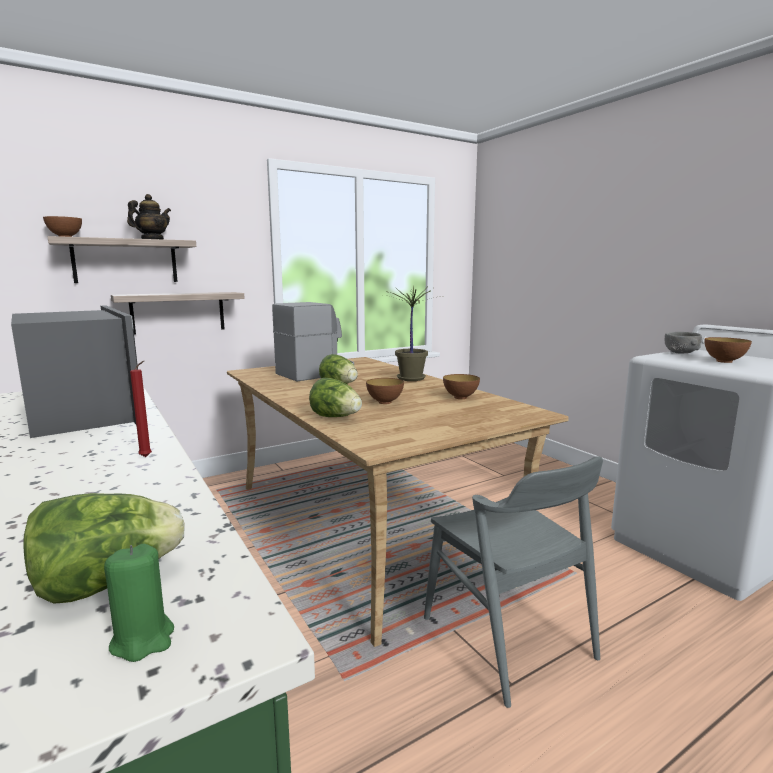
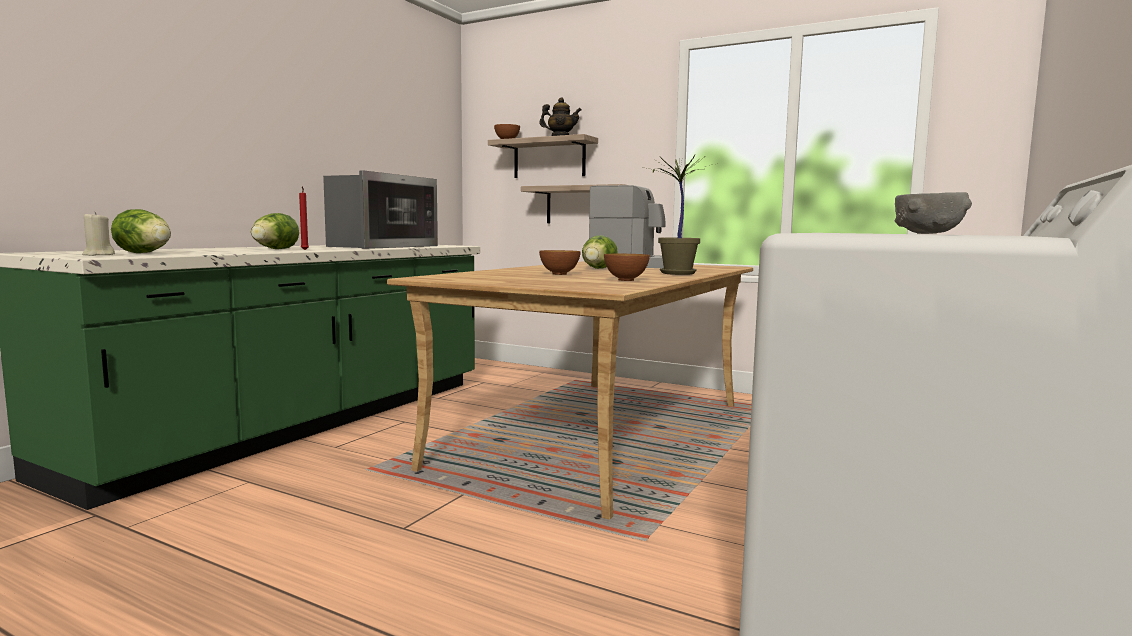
camera: 60 degrees right, 5 degrees down
(143, 639) = (98, 255): green candle -> beige candle
(336, 417) = (487, 272): lettuce -> lettuce (274, 249)
(507, 638) = (470, 518): grey chair -> none
(724, 361) = (890, 233): bowl -> none

